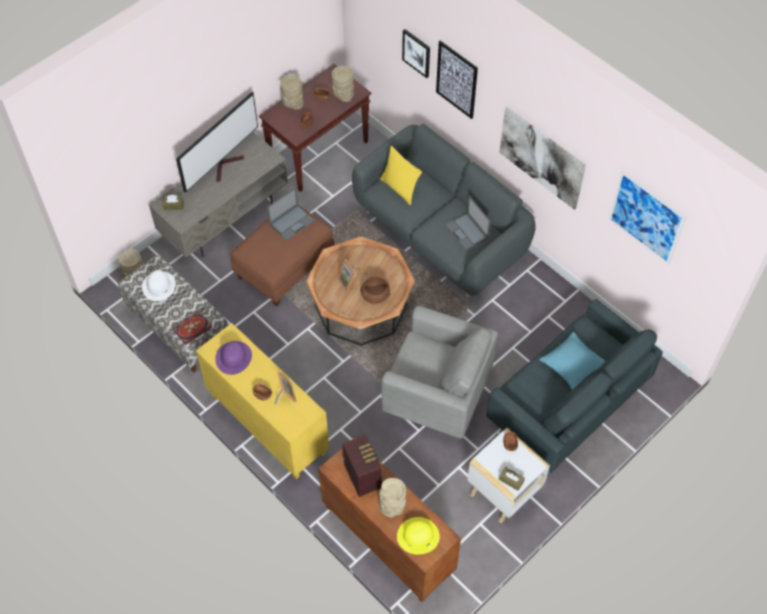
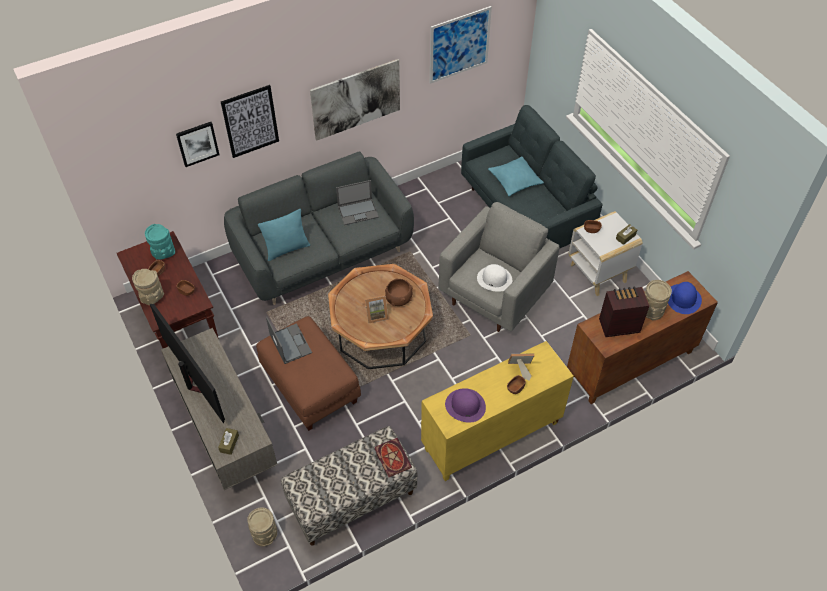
camera: 75 degrees left, 5 degrees down
(159, 286) = (325, 483): white hat -> white hat (494, 279)
(343, 94) = (163, 253): beige vase -> turquoise vase
(399, 188) = (287, 249): yellow pillow -> turquoise pillow
(418, 536) = (683, 299): yellow hat -> blue hat

